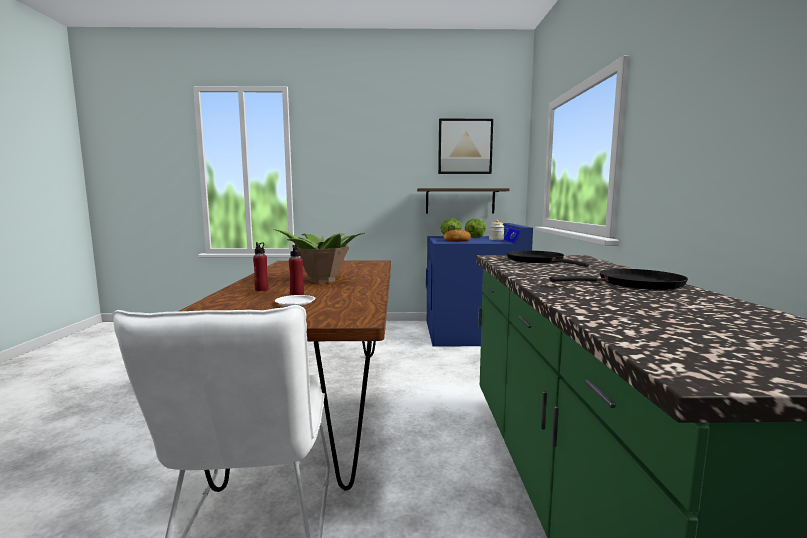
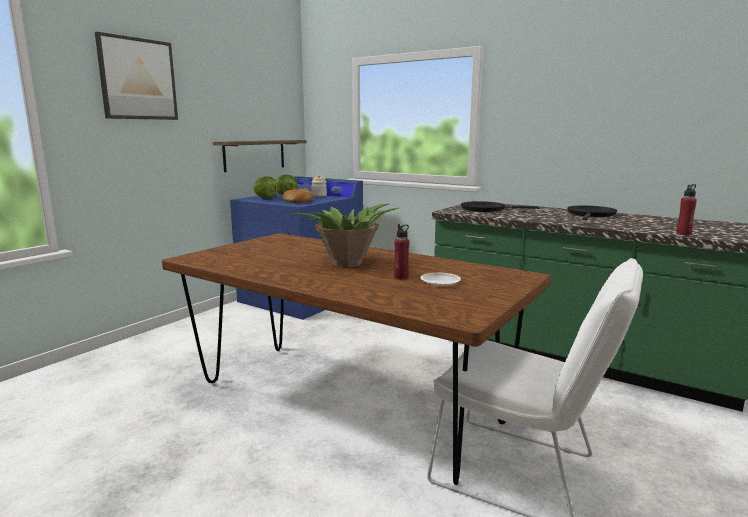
camera: 55 degrees left, 5 degrees up
(261, 289) = (355, 284): red bottle -> red bottle (683, 233)
(465, 146) = (254, 91): picture -> picture (138, 79)

